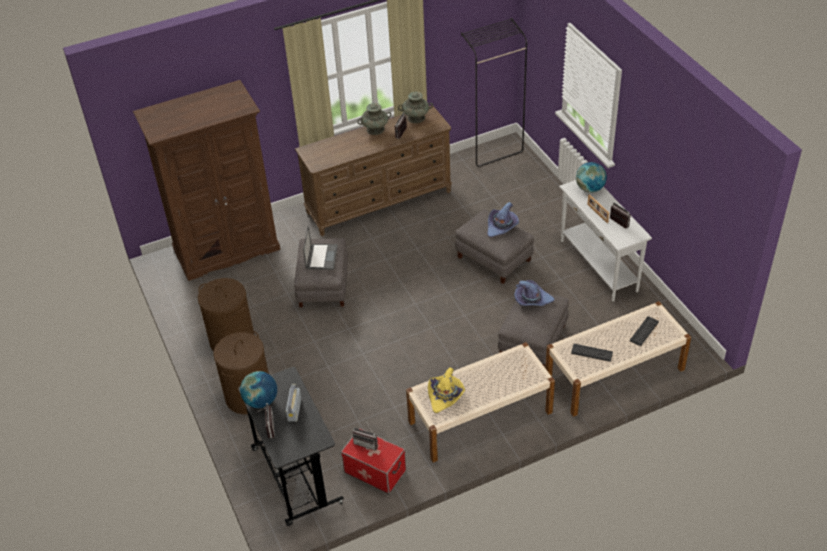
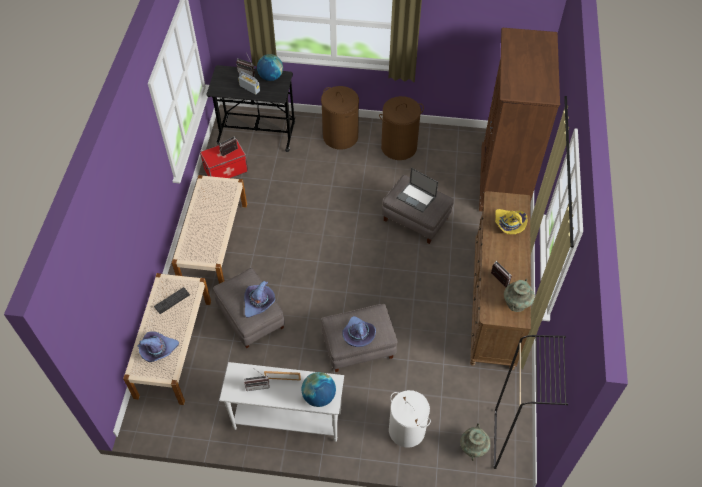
camera: 120 degrees right, 10 degrees up
(375, 129) = (519, 262): turquoise vase -> turquoise vase (473, 447)
(445, 395) = (217, 196): yellow hat -> yellow hat (508, 224)
(537, 201) = (407, 430): none -> white laundry basket
(644, 331) = (158, 349): keyboard -> purple hat

